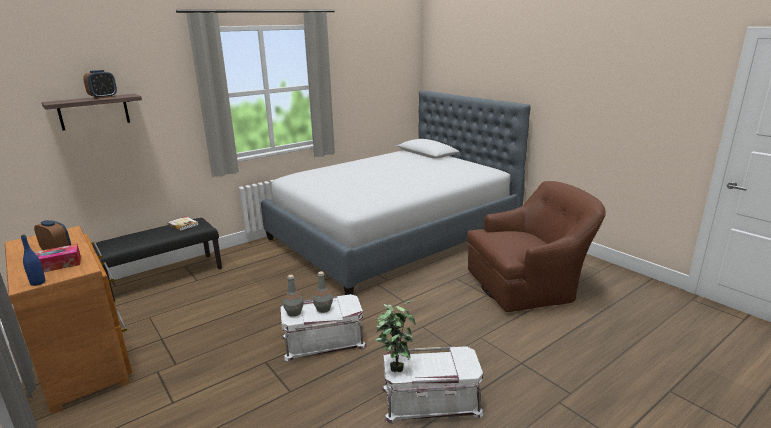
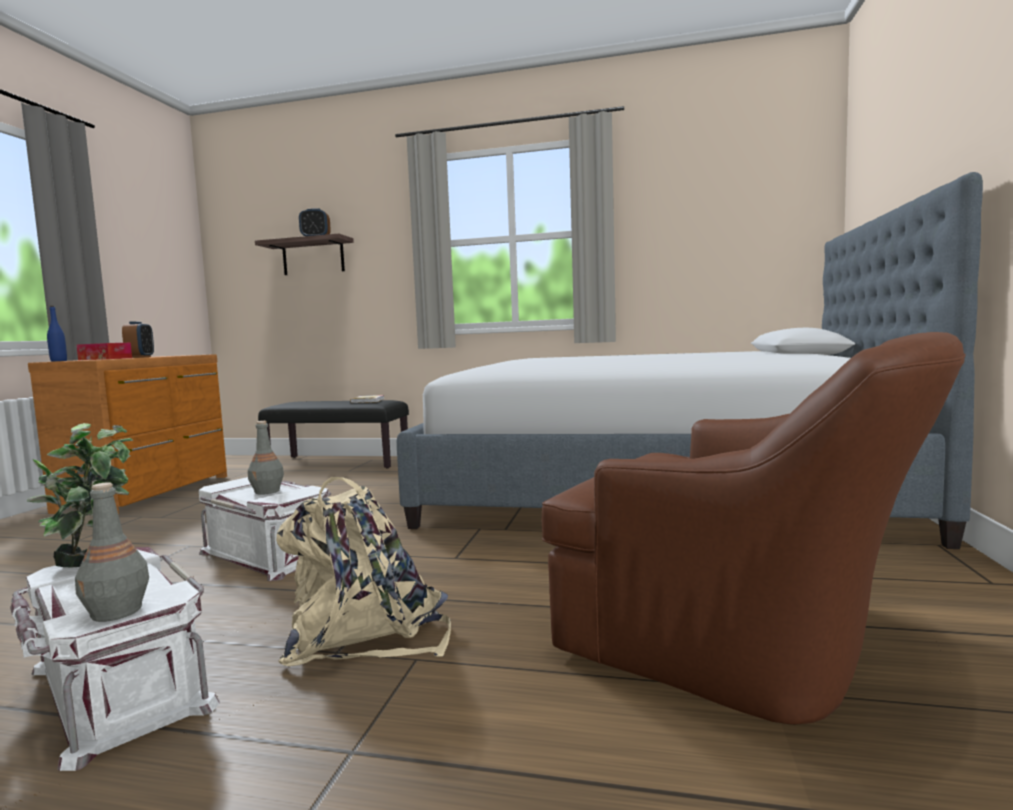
camera: 50 degrees right, 15 degrees down
(294, 312) = (237, 483): grey bottle -> grey bottle (117, 612)
(451, 341) = (365, 635): none -> beige backpack

